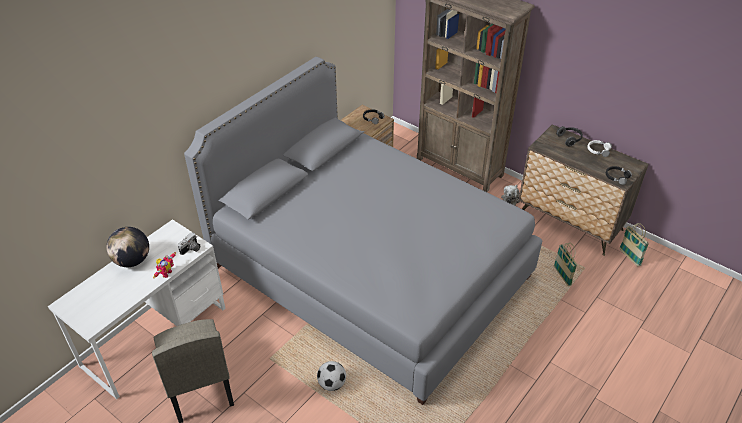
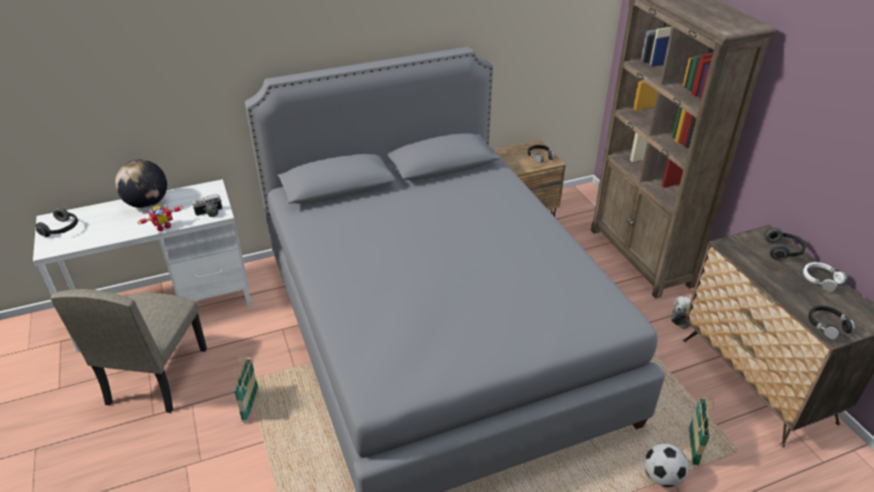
camera: 30 degrees right, 5 degrees down
(84, 307) = (62, 229): none -> headphones
(332, 384) = (288, 442): football -> football (661, 477)
(629, 257) = (825, 467): basket -> basket (250, 406)

